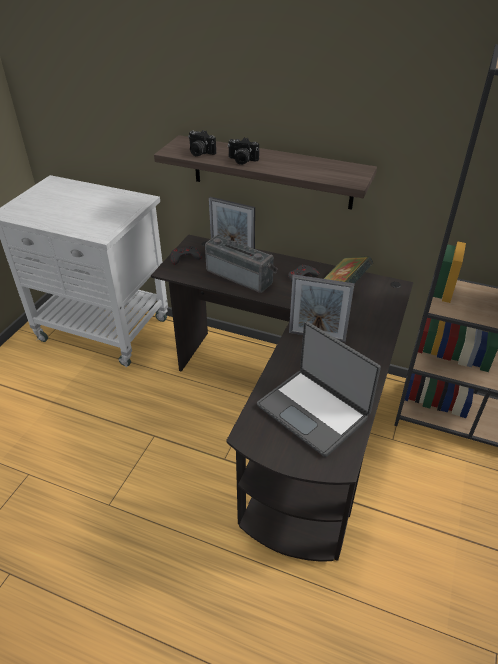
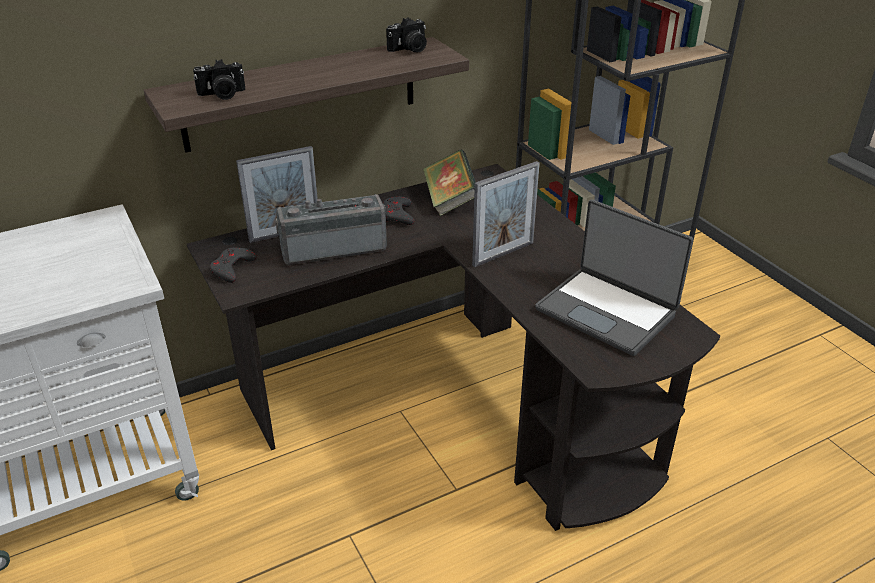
camera: 50 degrees left, 5 degrees down
(242, 161) = (292, 83): camera -> camera (409, 49)
(314, 411) = (607, 311): laptop -> laptop turned 45 degrees clockwise

